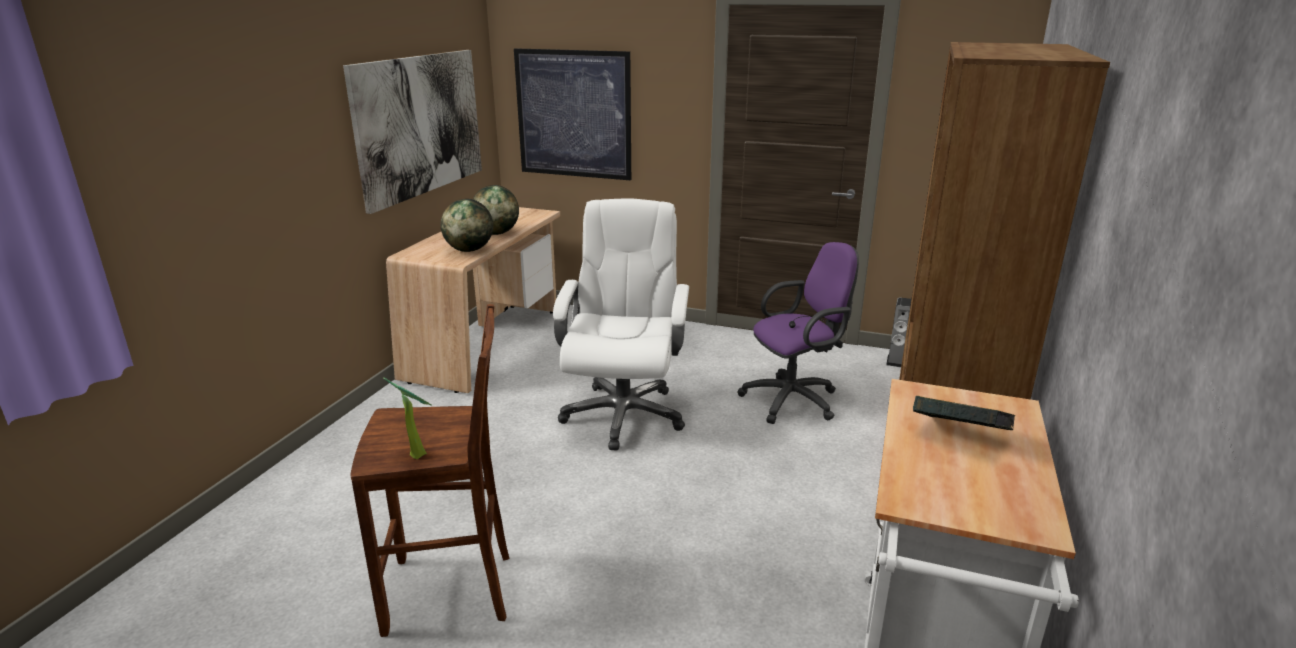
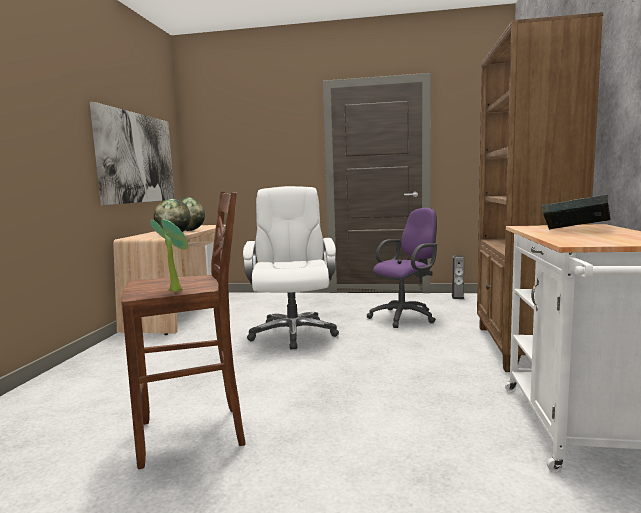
camera: 10 degrees left, 15 degrees down
(573, 114) = (235, 163): picture -> none

